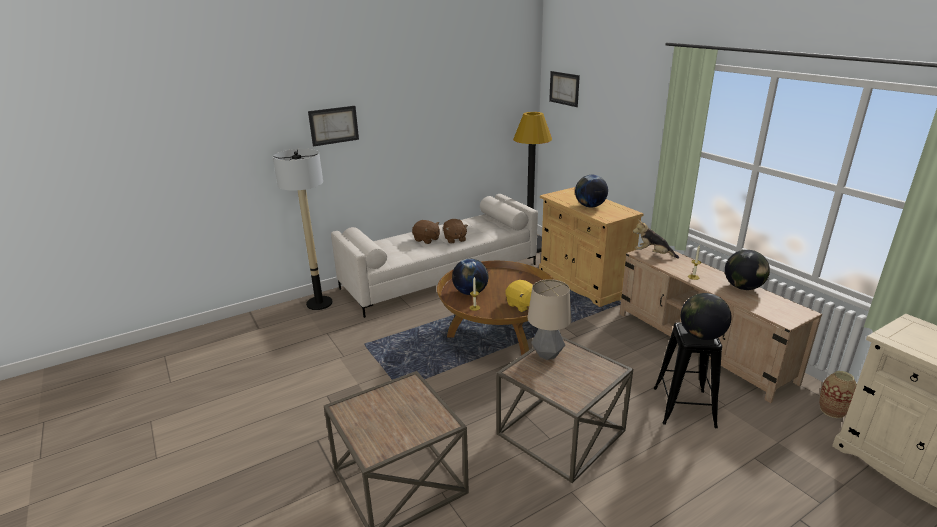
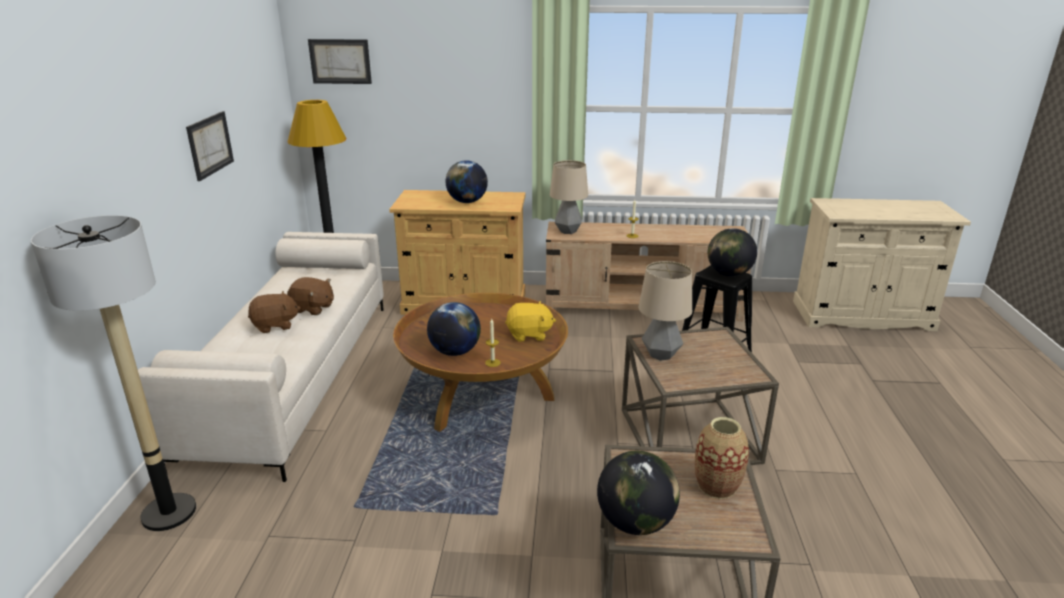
camera: 55 degrees left, 0 degrees up
(333, 125) = (92, 165): picture -> picture (210, 145)
(653, 254) = (568, 231): plush toy -> table lamp
(743, 287) = (674, 229): globe -> globe (635, 523)
(832, 411) = (772, 305): vase -> vase (717, 486)

